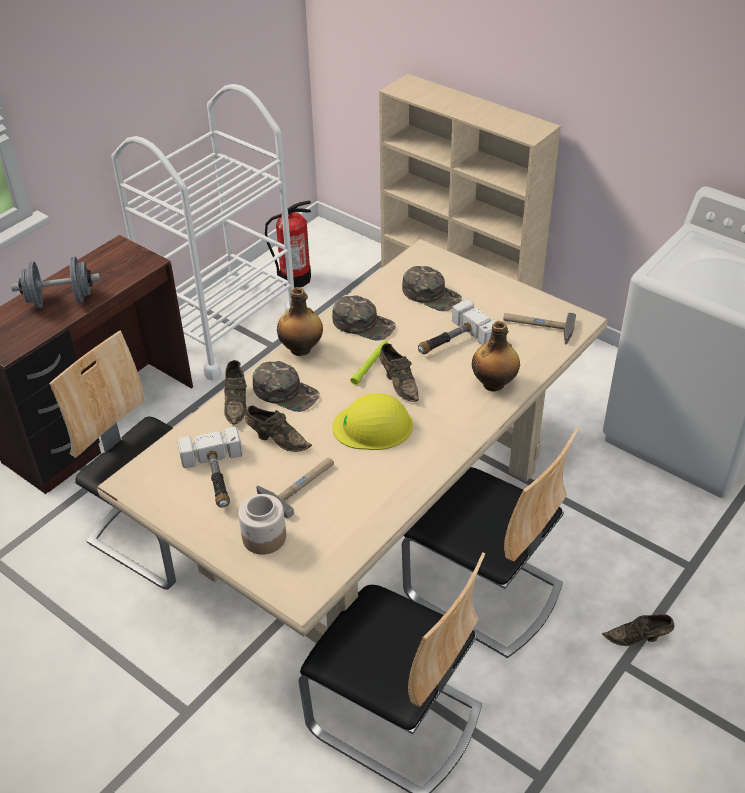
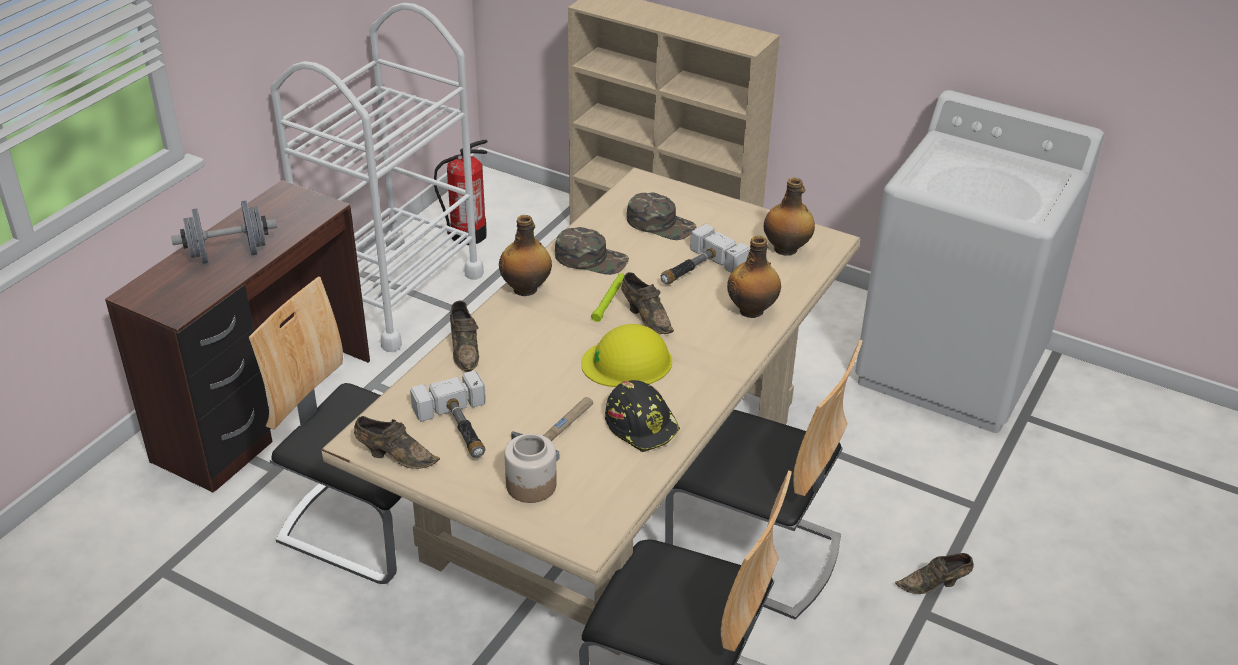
camera: 10 degrees left, 5 degrees down
(277, 439) = (521, 384): brown shoe -> brown shoe (395, 456)
(286, 392) = (519, 335): green cap -> none
(373, 487) = (642, 425): none -> black hard hat
(538, 326) = (786, 249): hammer -> bottle

